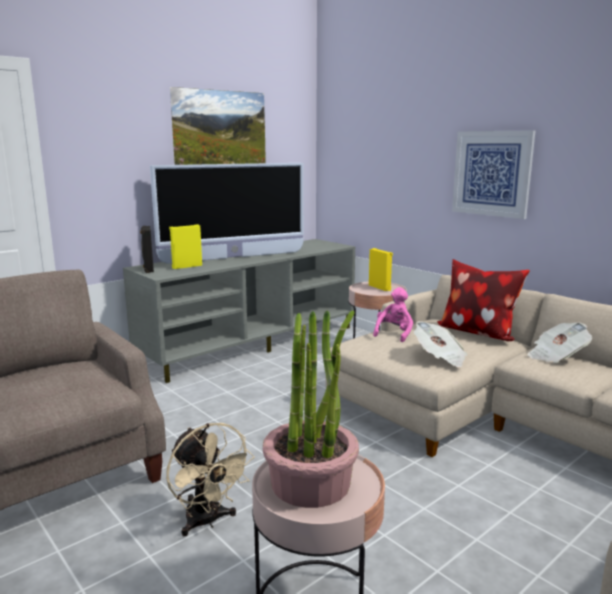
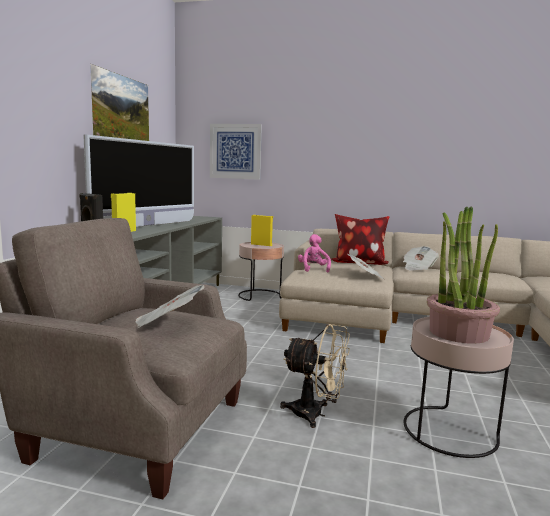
camera: 35 degrees left, 5 degrees down
(54, 387) = (167, 324): none -> newspaper
(491, 173) = (341, 156): picture -> picture (235, 151)

